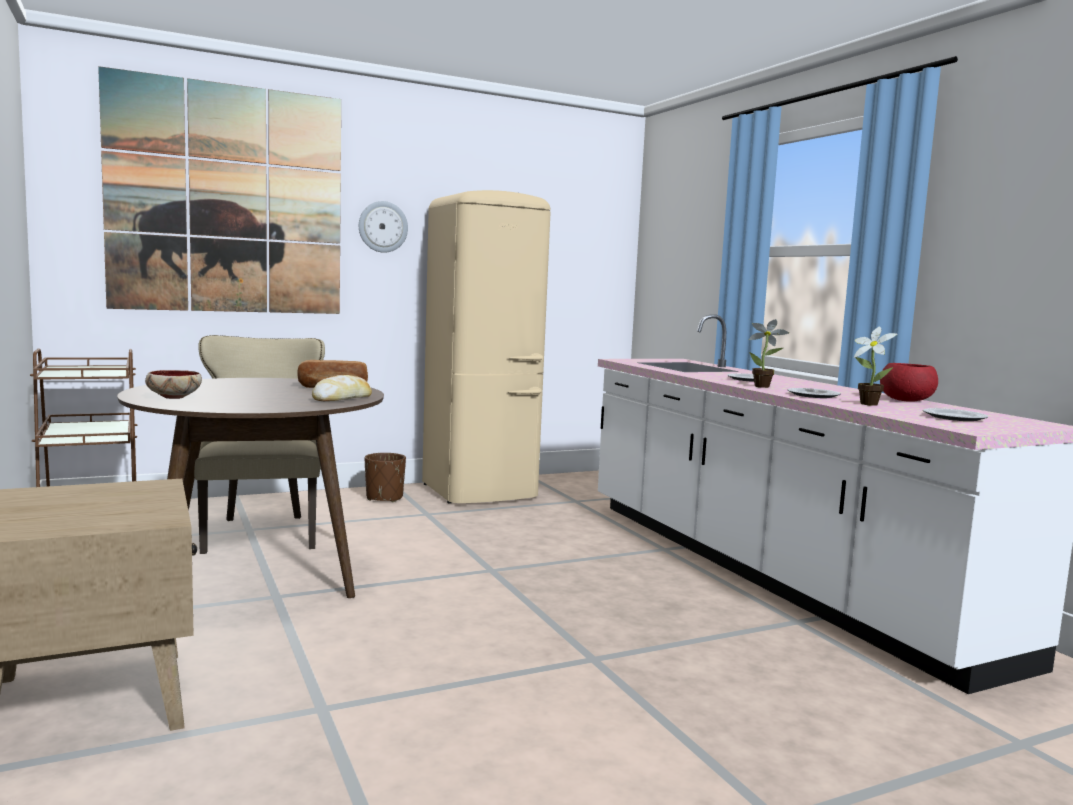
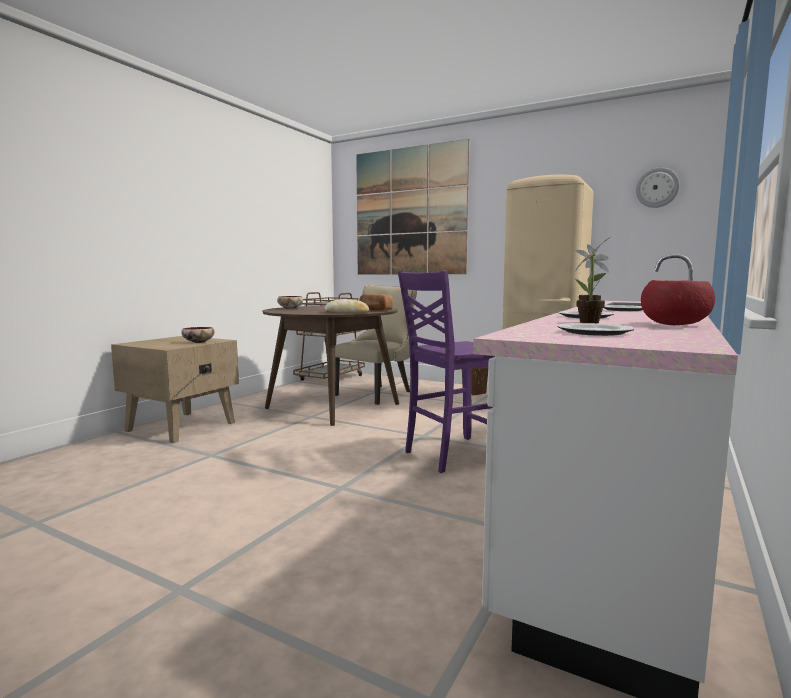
camera: 55 degrees right, 0 degrees up
(142, 498) = (198, 342): none -> bowl
(383, 227) = (494, 216): wall clock -> wall clock (657, 188)
(577, 579) = (454, 455): none -> purple chair

